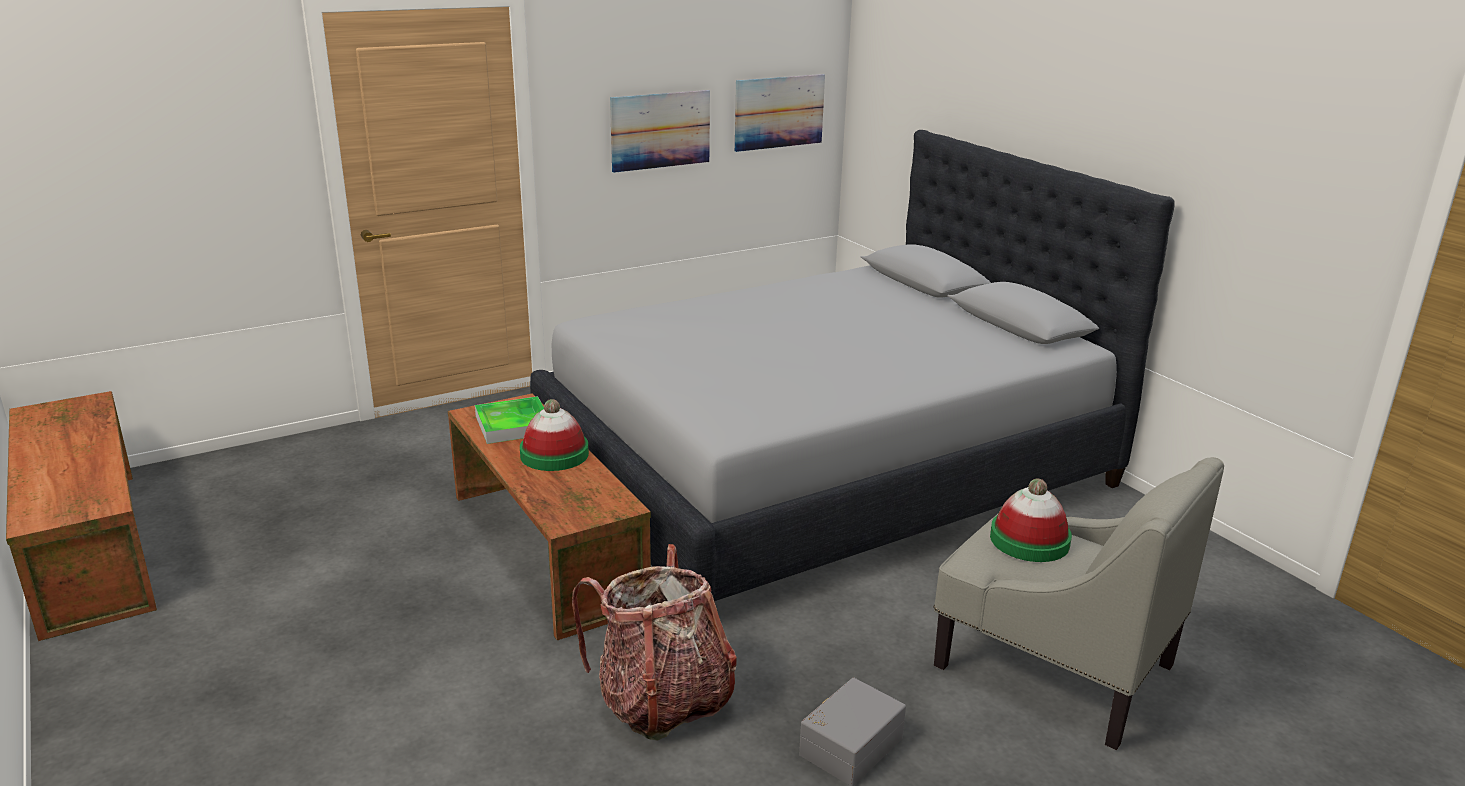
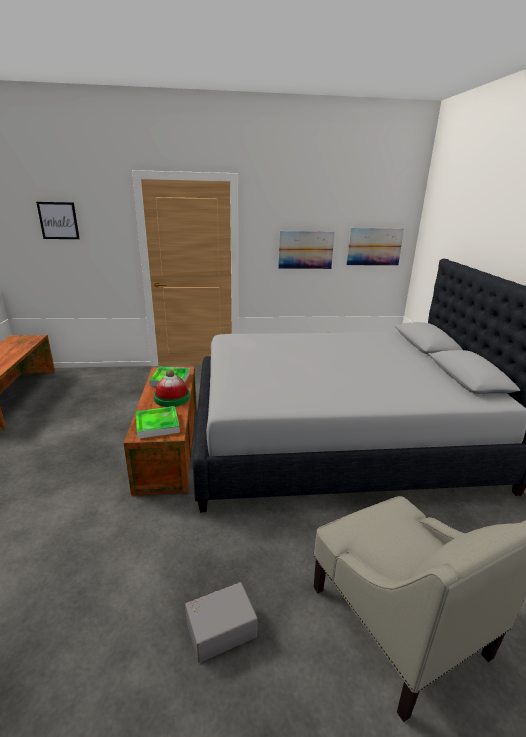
camera: 25 degrees right, 0 degrees up
(128, 117) = (58, 220): none -> picture
(578, 500) = (157, 424): none -> tray
(662, 700) = (147, 551): backpack -> none
(1029, 540) = (389, 529): hat -> none

